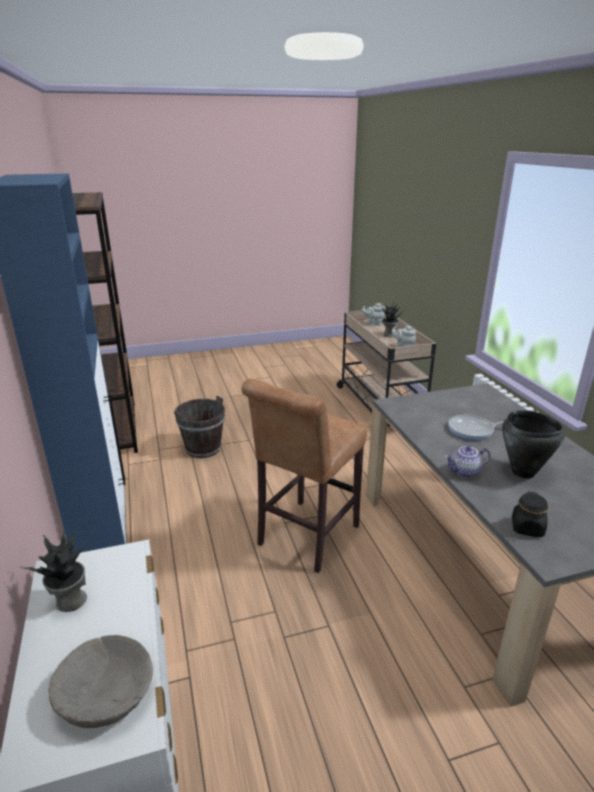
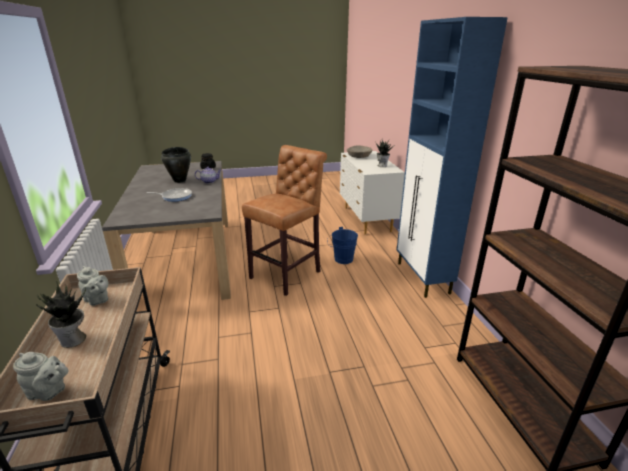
camera: 175 degrees left, 0 degrees up
(203, 448) = (382, 360): brown bucket -> none
(220, 574) = (341, 259): none -> blue bucket

